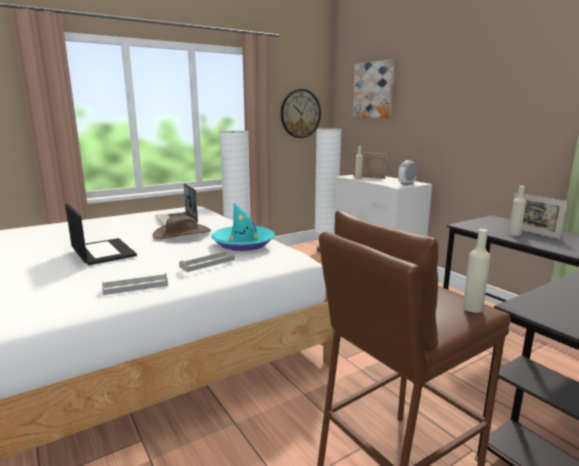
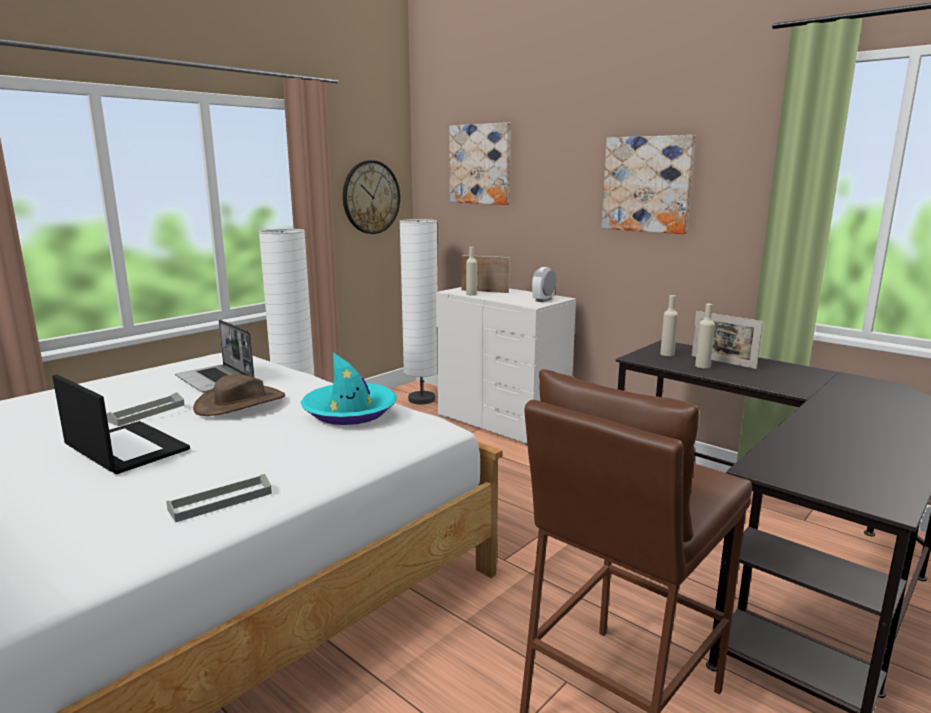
camera: 15 degrees left, 0 degrees up
(207, 263) = (314, 450): grey tray -> grey tray (146, 413)
(472, 308) = (710, 479): beige bottle -> beige bottle (667, 354)
(488, 99) = (647, 184): none -> picture

